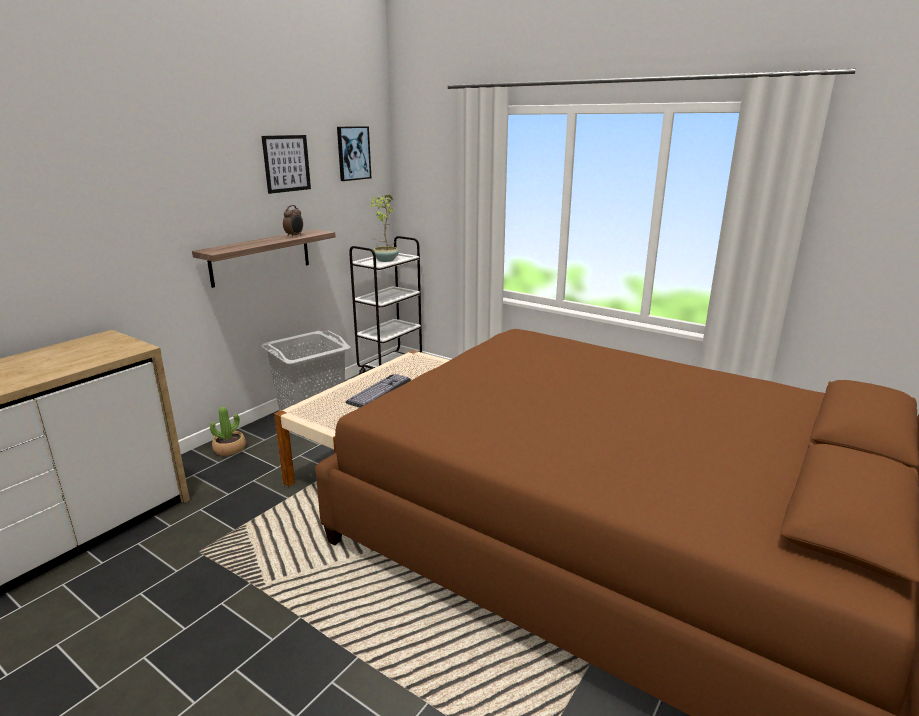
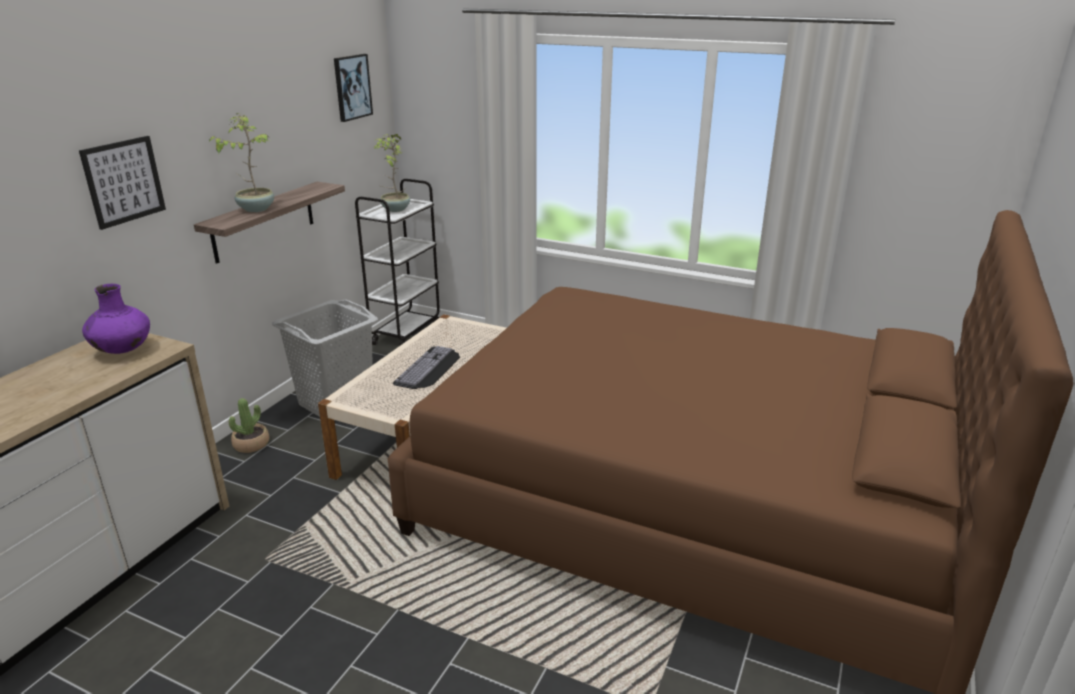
camera: 10 degrees left, 5 degrees up
(99, 347) = (122, 350): none -> purple vase
(250, 243) = (256, 209): none -> potted plant
(286, 163) = (284, 109): picture -> picture (123, 181)
(294, 236) = (301, 194): alarm clock -> none

